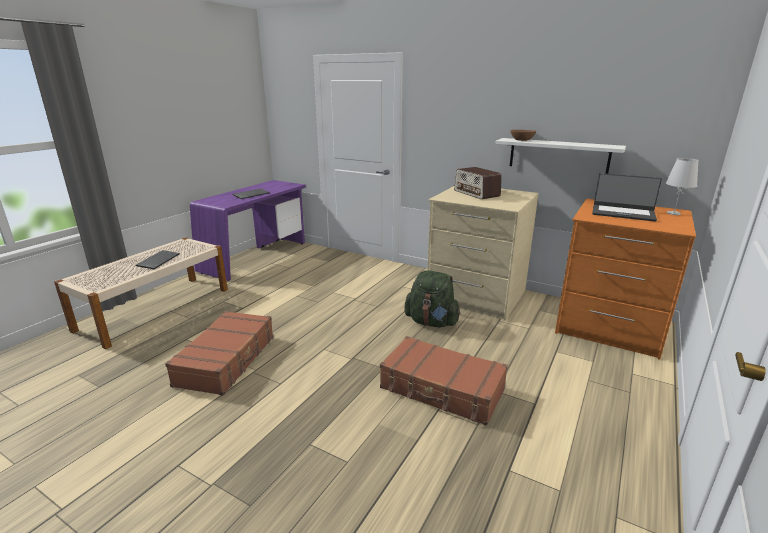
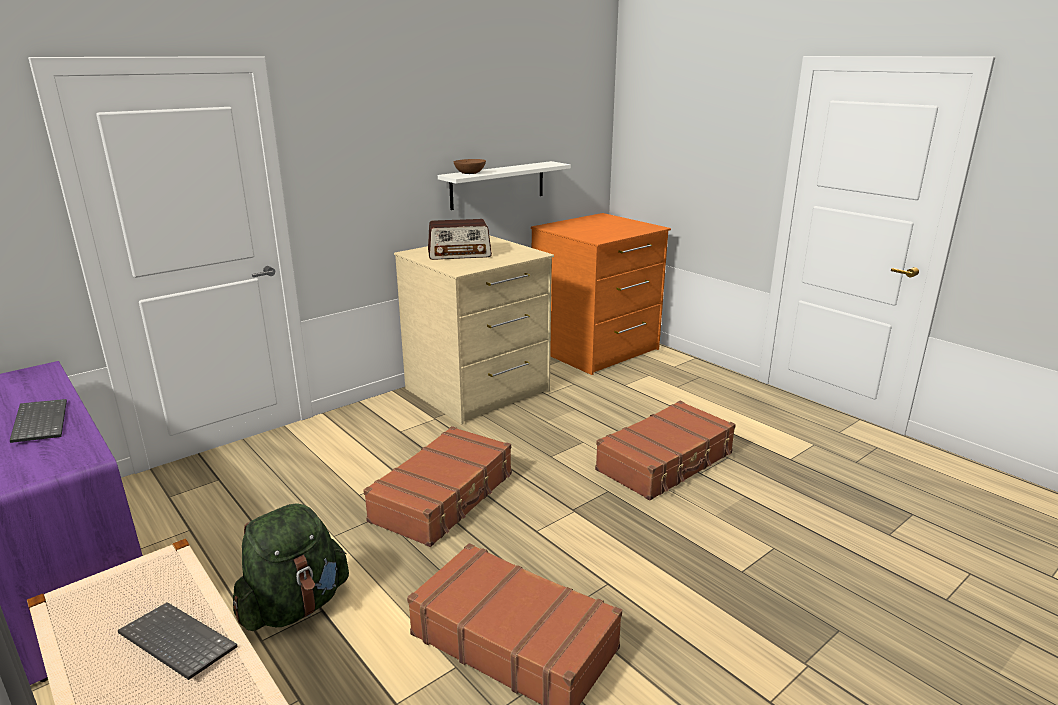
camera: 70 degrees left, 0 degrees up
(343, 314) = (444, 497): none -> brown suitcase
(432, 322) = (521, 434): green backpack -> green backpack (295, 606)
(623, 213) = (595, 228): laptop -> none
(673, 213) = (608, 218): white table lamp -> none

